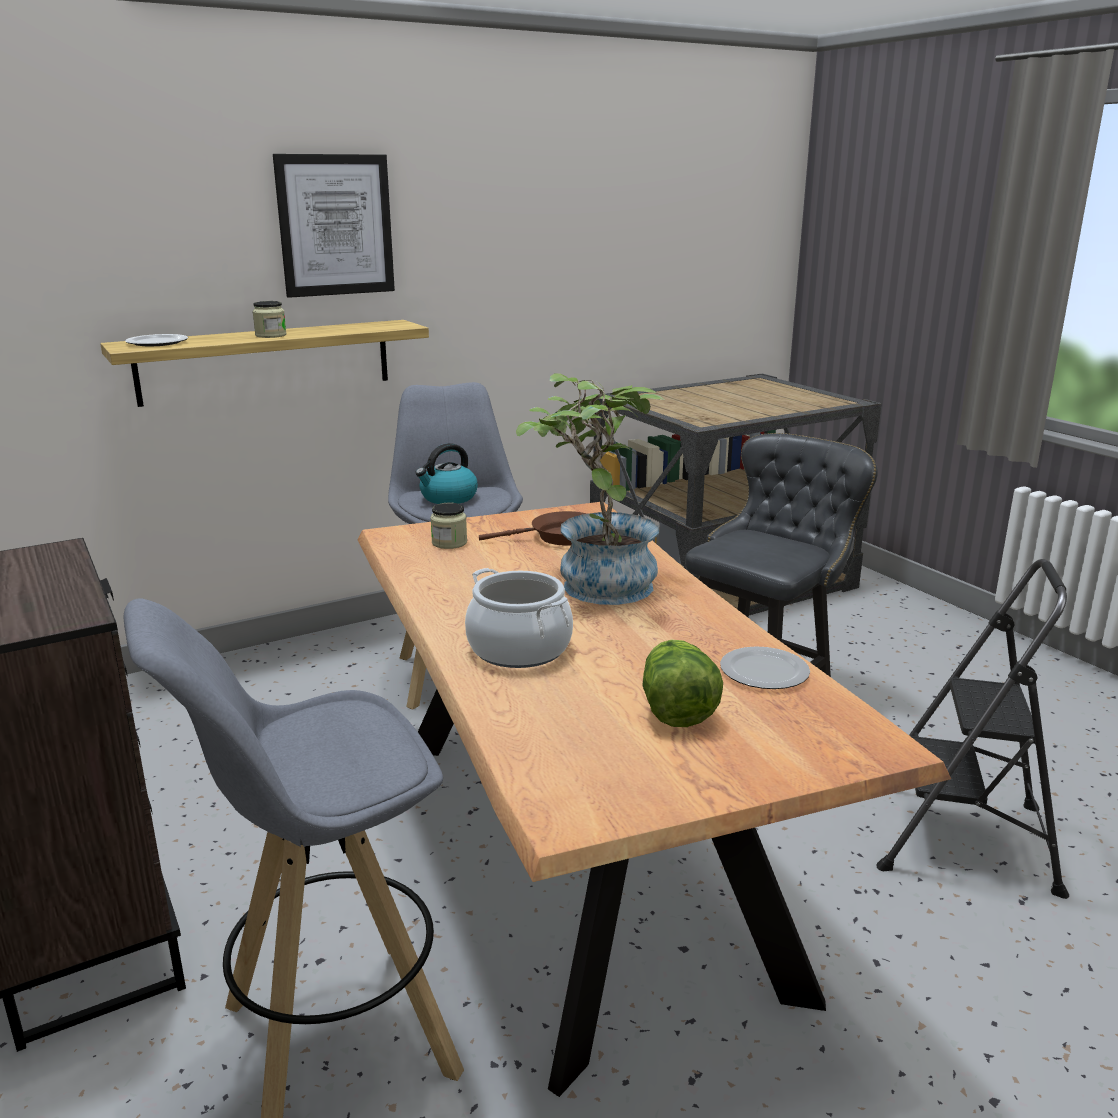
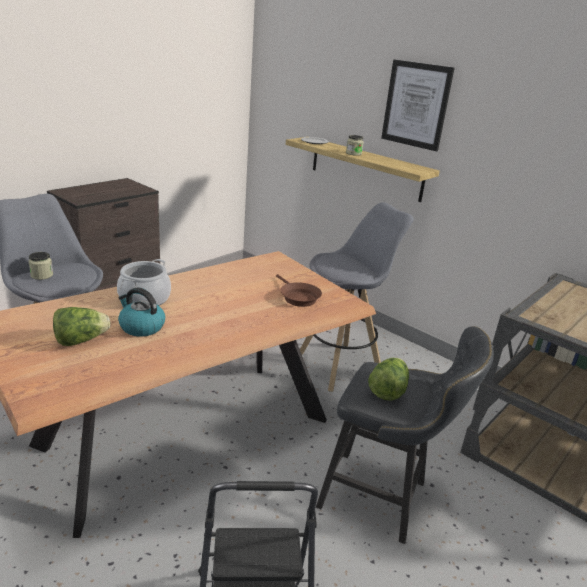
camera: 70 degrees right, 5 degrees up
(448, 498) = (343, 264): kettle -> kettle (141, 327)
(449, 543) = (271, 271): jar -> jar (42, 275)
(594, 583) = (232, 311): potted plant -> none
(766, 672) = (125, 366): plate -> none
(767, 548) = (387, 391): none -> lettuce

